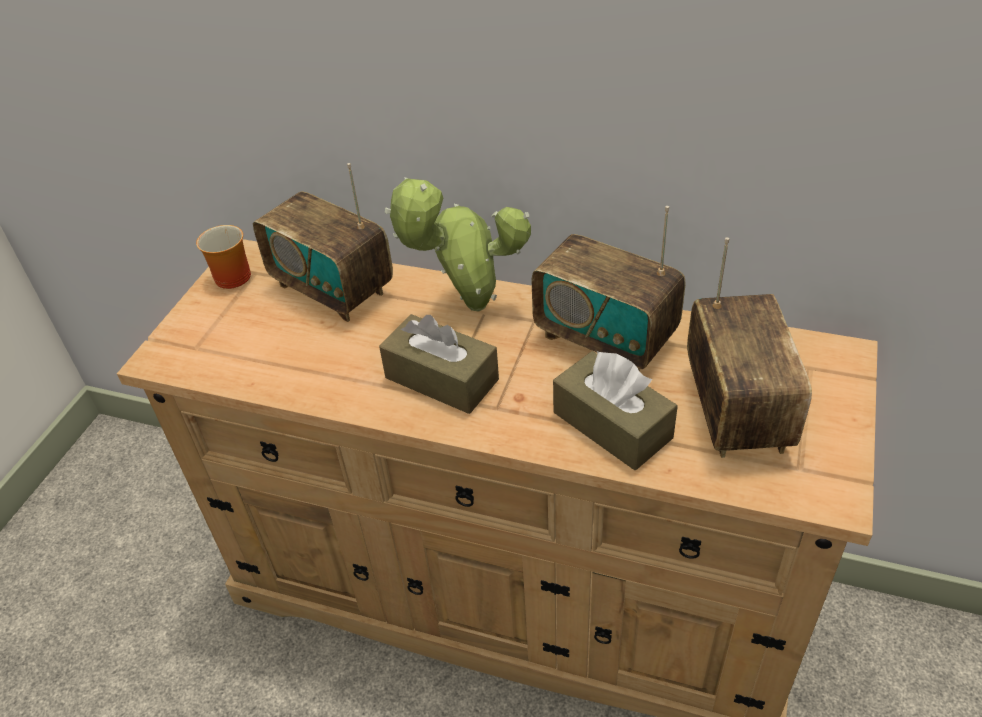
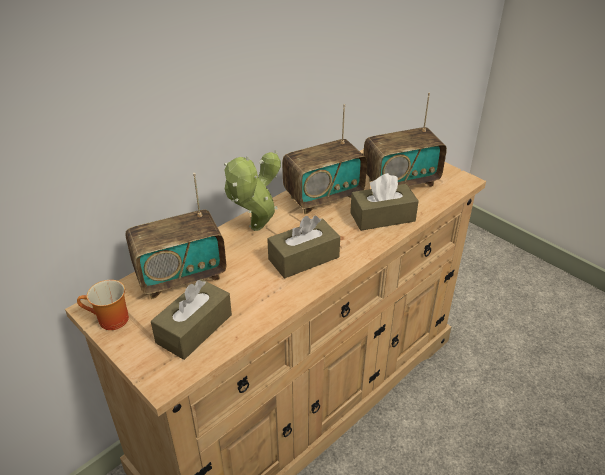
camera: 65 degrees left, 5 degrees down
(249, 342) = (194, 328): none -> brown tissue box
(735, 411) = (400, 182): radio -> radio turned 135 degrees clockwise

